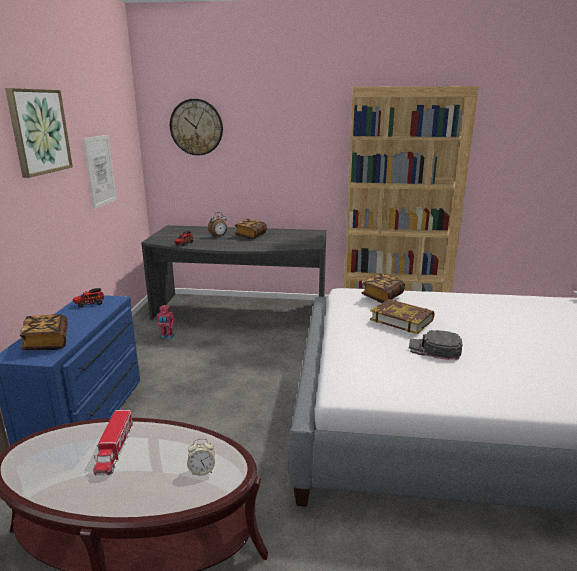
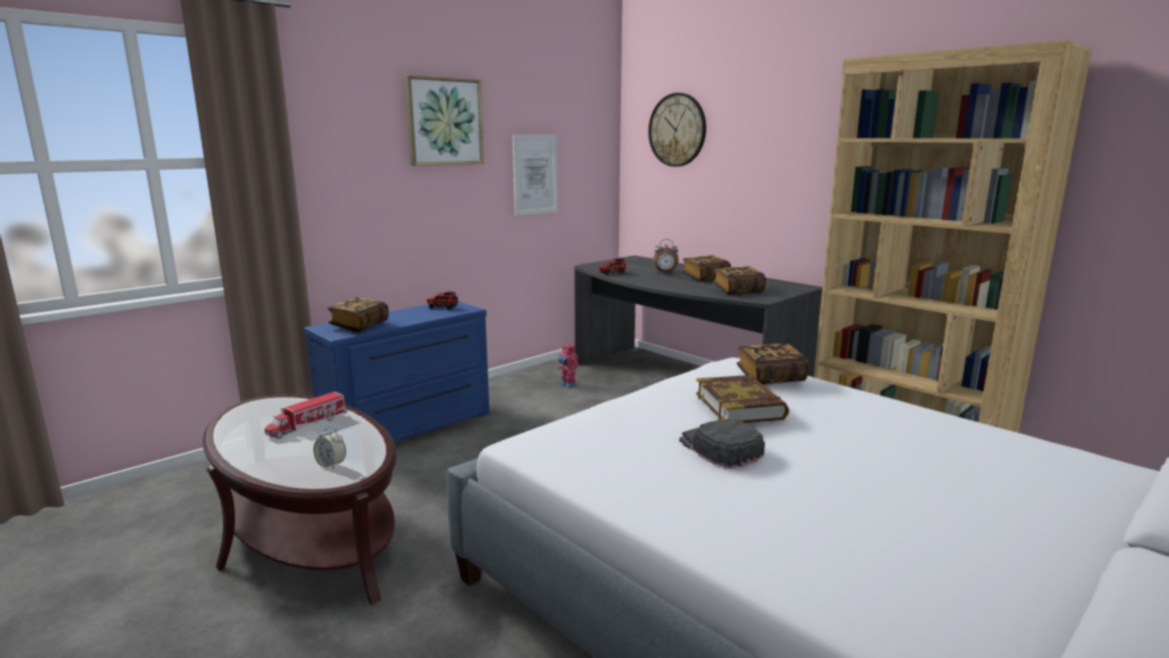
camera: 40 degrees right, 5 degrees down
(288, 242) = (738, 290): none -> book

